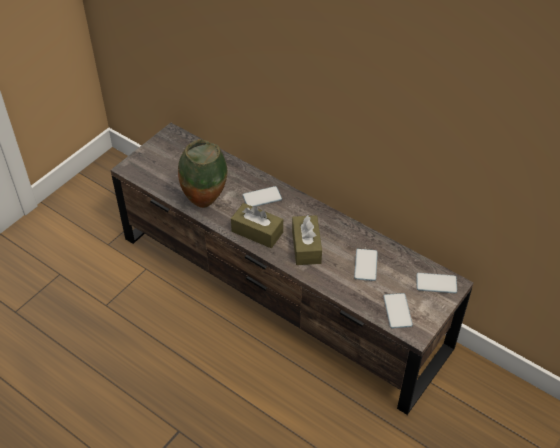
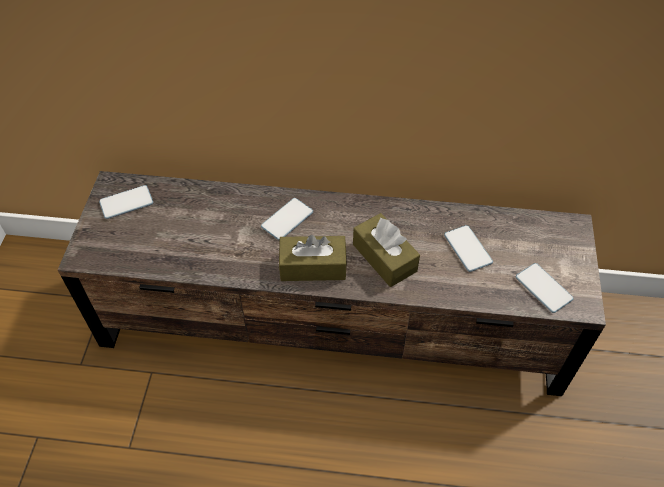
camera: 30 degrees left, 5 degrees up
(205, 202) = (220, 257): vase -> none
(436, 283) = (557, 234): phone -> phone (126, 203)

